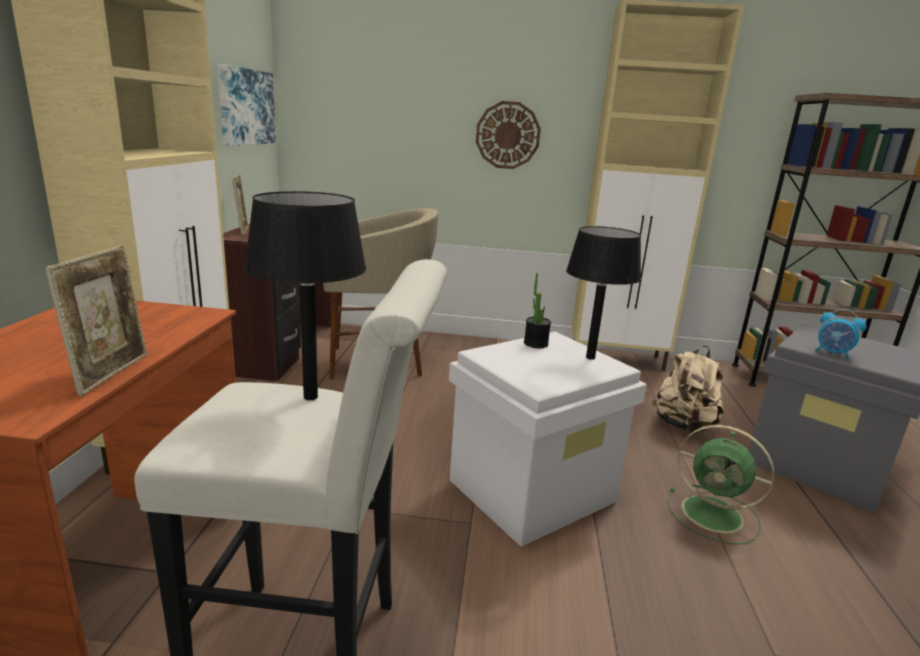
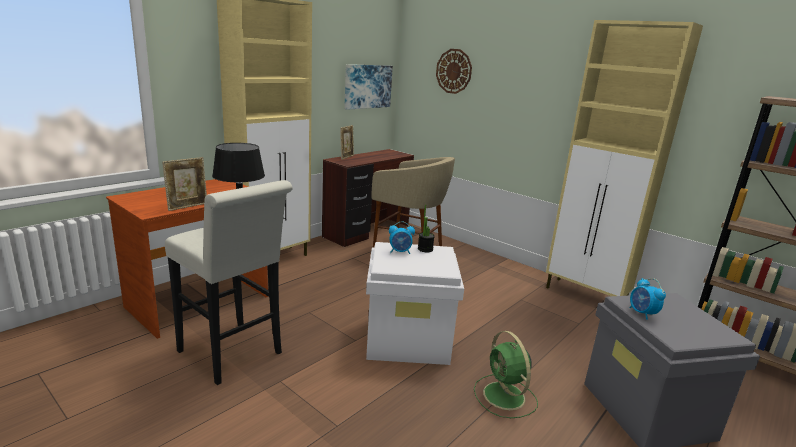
camera: 35 degrees right, 0 degrees up
(507, 135) = (526, 112): wall clock -> wall clock (454, 71)
(516, 357) = (400, 252): none -> alarm clock
(590, 357) = (443, 264): black table lamp -> none
(684, 426) = (569, 349): beige backpack -> none

